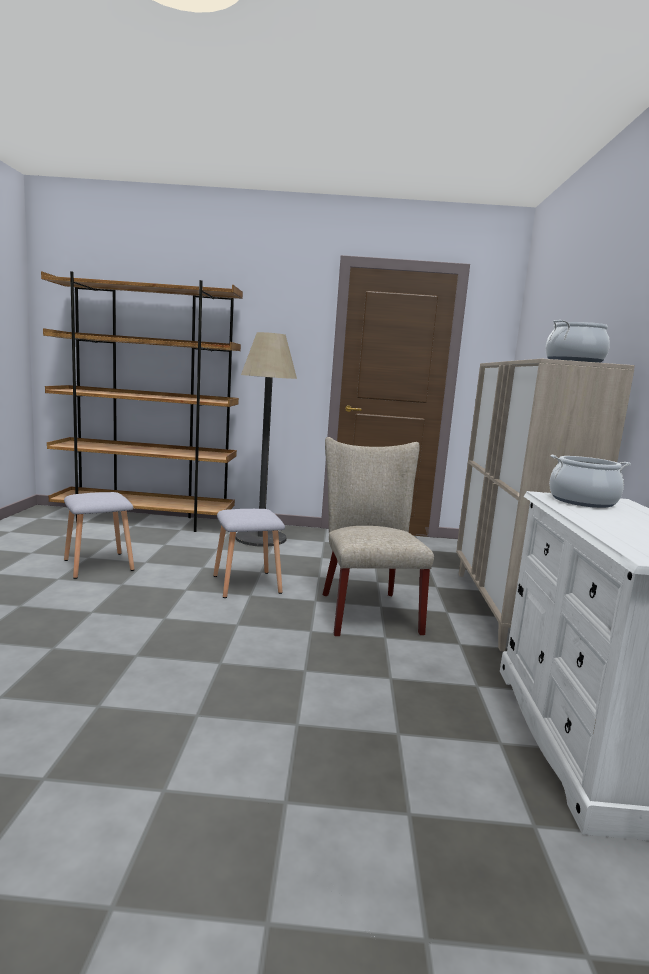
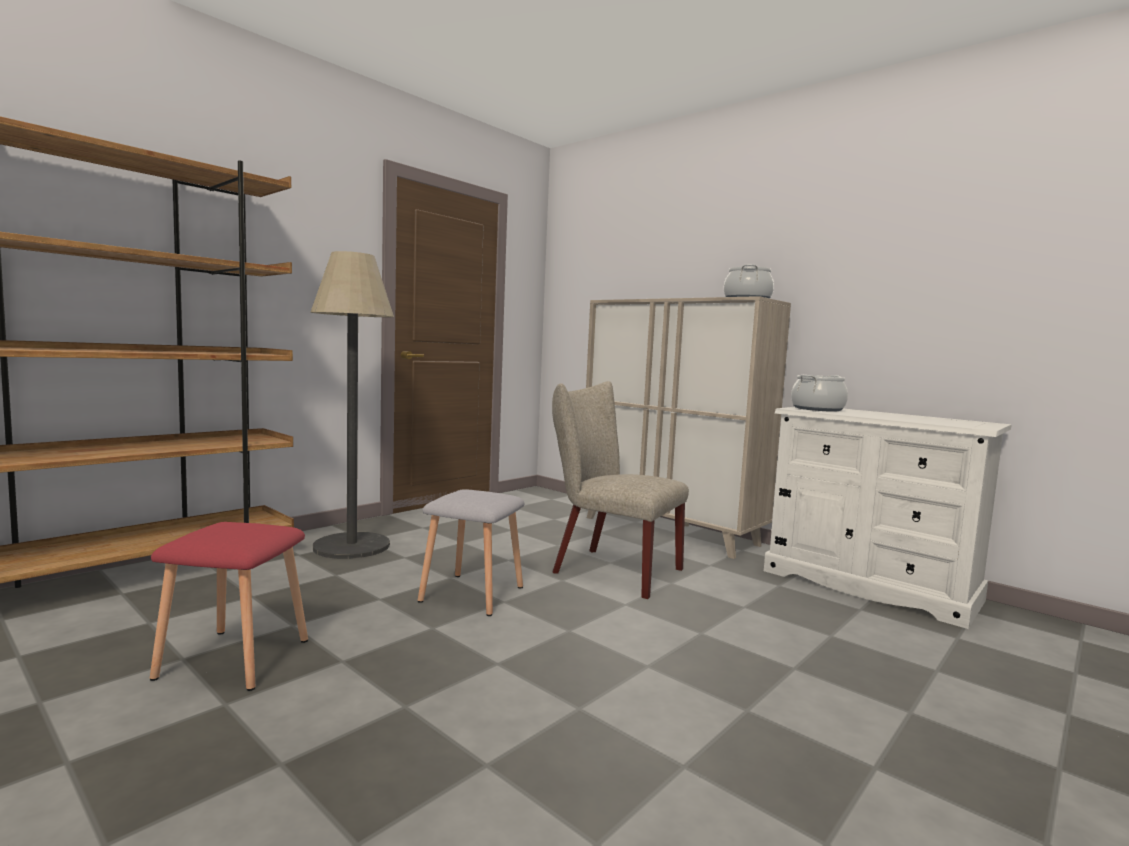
camera: 50 degrees left, 5 degrees down
(100, 564) = (234, 657): grey stool -> red stool

